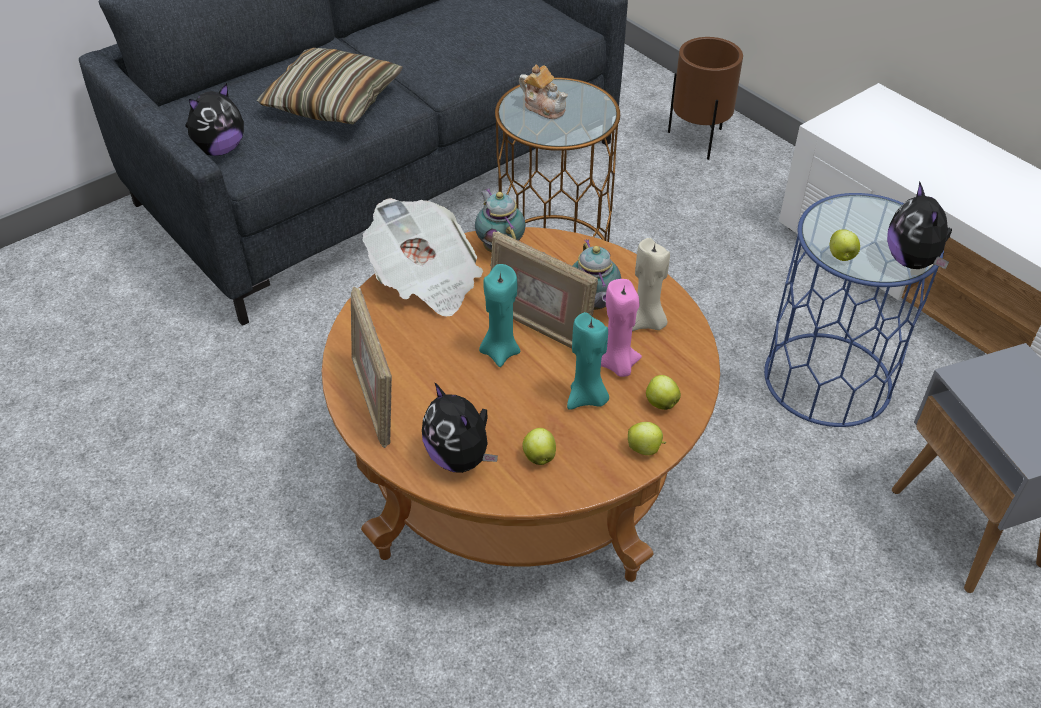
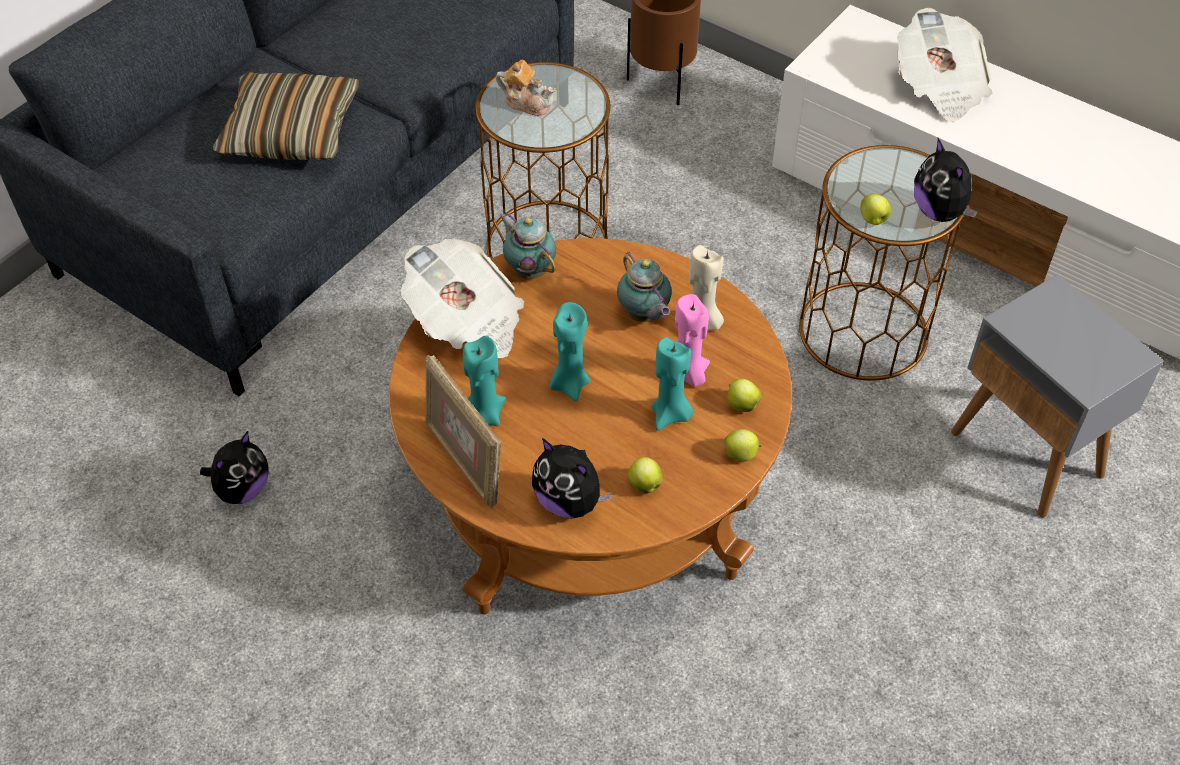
camera: 15 degrees left, 5 degrees up
(219, 149) = (187, 213): plush toy -> plush toy (242, 489)
(409, 363) = (484, 415): none -> turquoise candle
(539, 327) = (599, 350): picture frame -> none
(828, 379) = (864, 331): blue side table -> brown side table
(947, 163) = (939, 87): none -> newspaper

